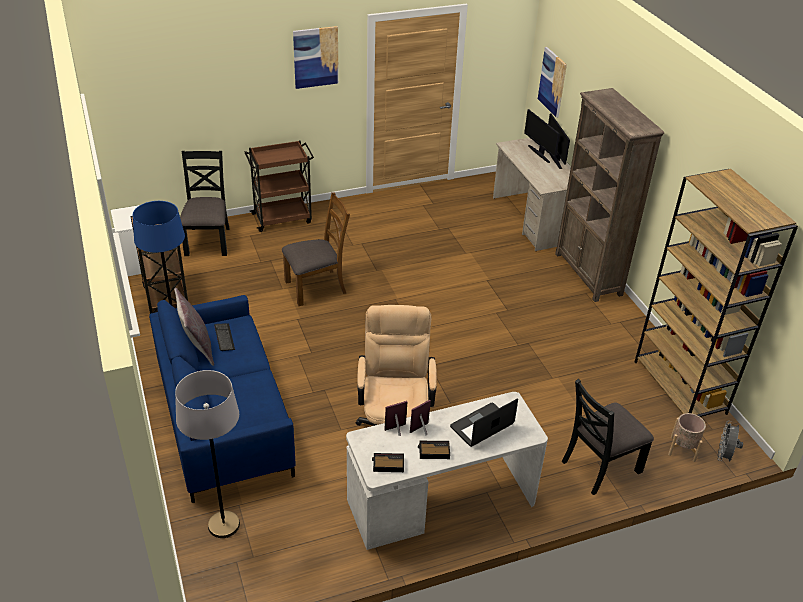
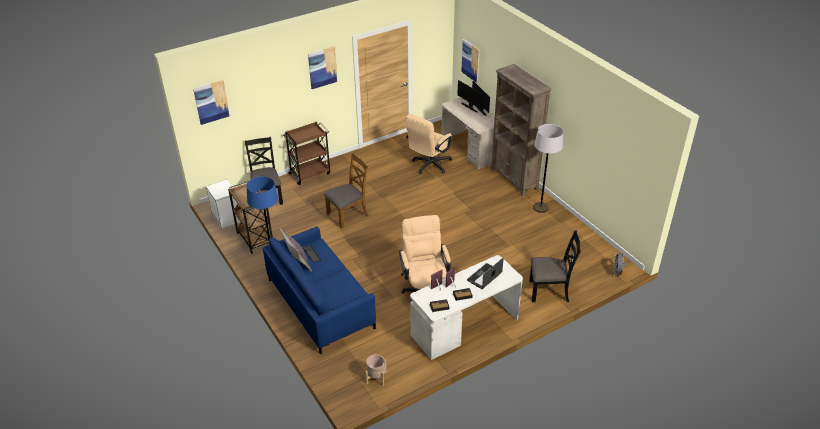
camera: 10 degrees left, 0 degrees up
(132, 82) = (211, 102): none -> picture
(224, 525) = (344, 362): grey floor lamp -> grey floor lamp (540, 208)
(462, 234) = (429, 166): none -> beige office chair
(600, 466) = (549, 291): black chair -> black chair turned 135 degrees counterclockwise
(680, 387) = (584, 238): brown bookcase -> none
(683, 449) = (593, 273): beige planter -> beige planter (376, 378)

